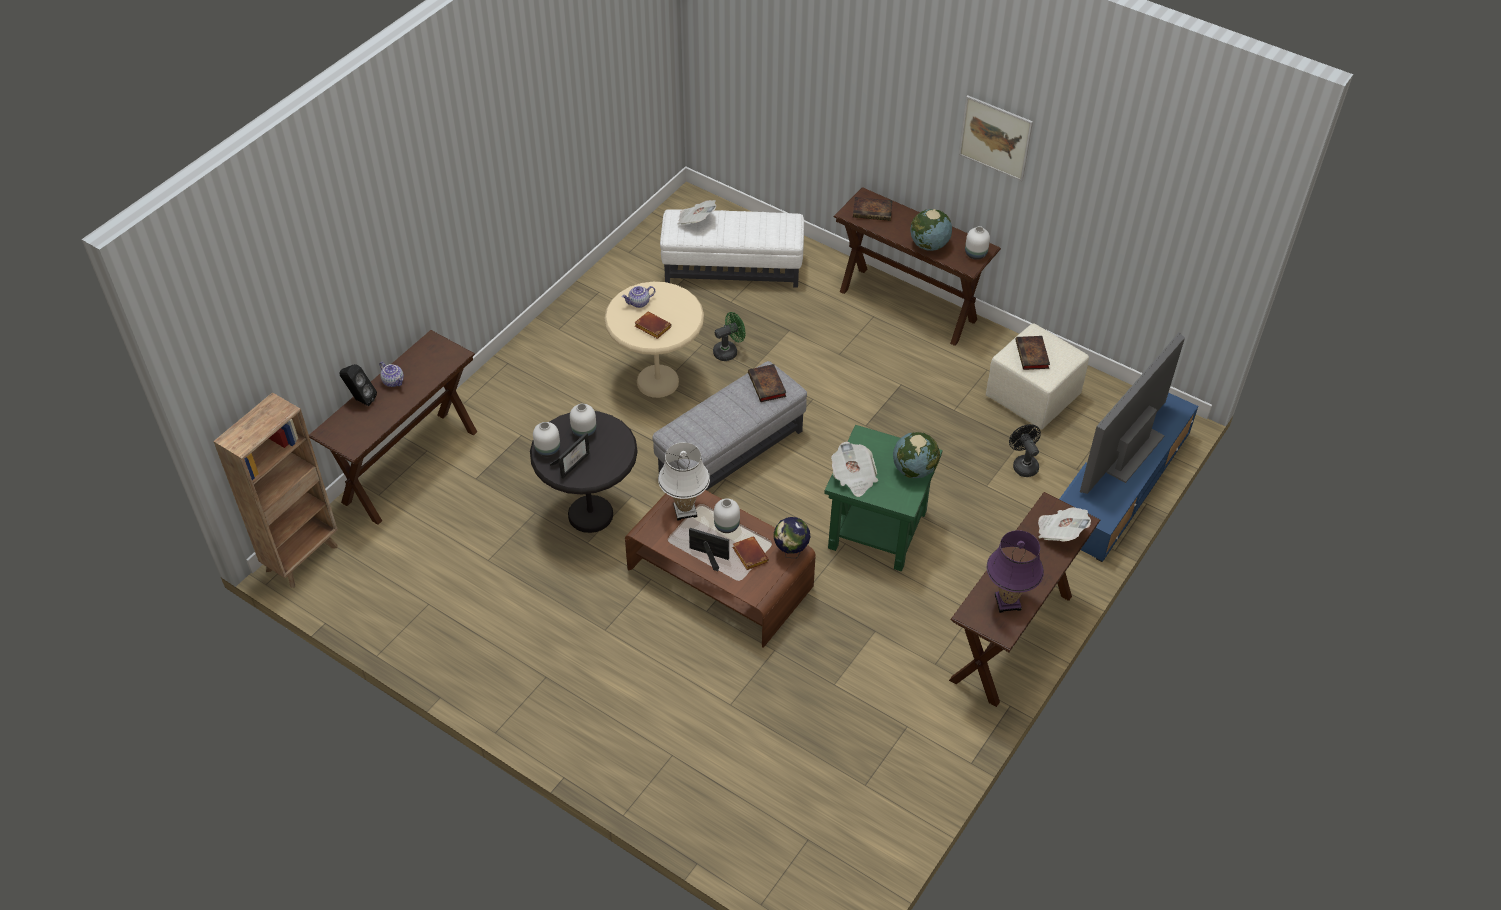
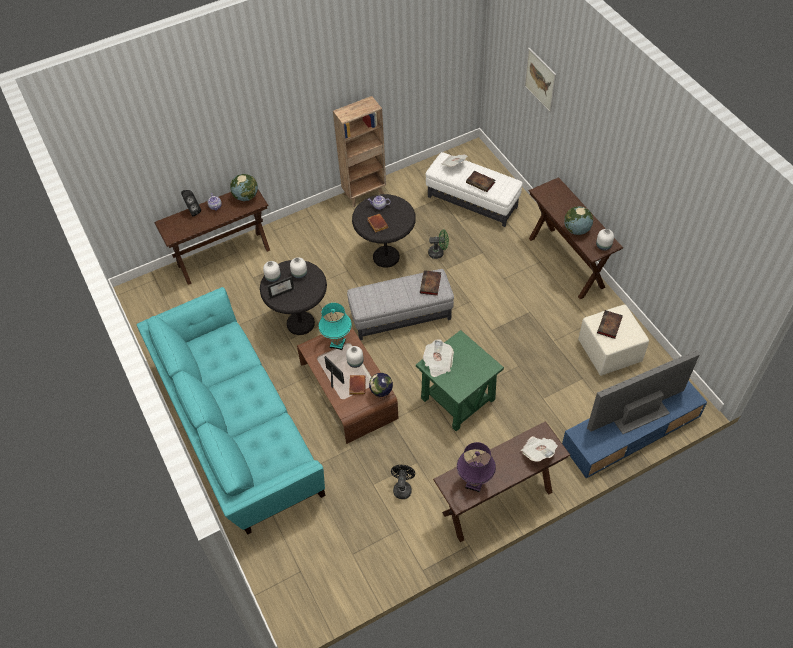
camera: 30 degrees right, 5 degrees up
(303, 557) = (141, 288): brown bookcase -> brown bookcase (365, 194)
(591, 694) = (237, 430): none -> turquoise sofa
(657, 382) = (386, 257): beige side table -> black side table
(685, 511) = (338, 343): white table lamp -> turquoise table lamp
(873, 211) = (555, 195): book -> book (481, 183)
(914, 470) = (478, 373): globe -> globe (246, 196)
(995, 138) = (629, 174): picture -> picture (540, 80)
(1023, 464) = (575, 393): black fan -> black fan (402, 487)

